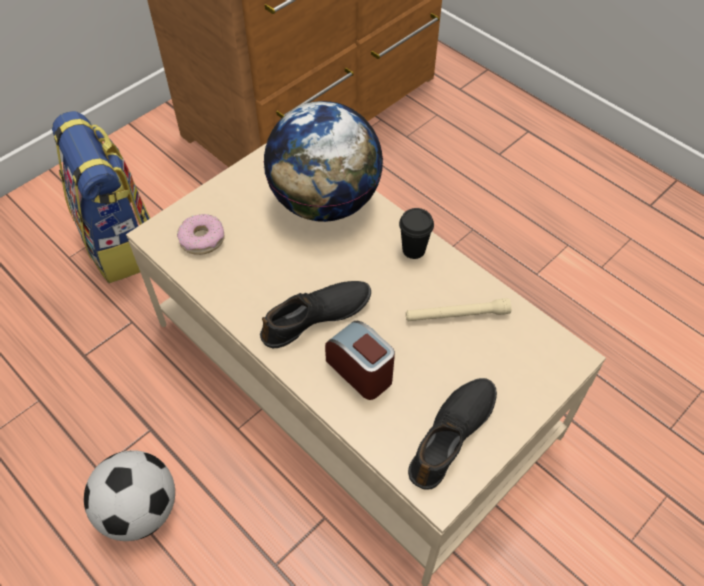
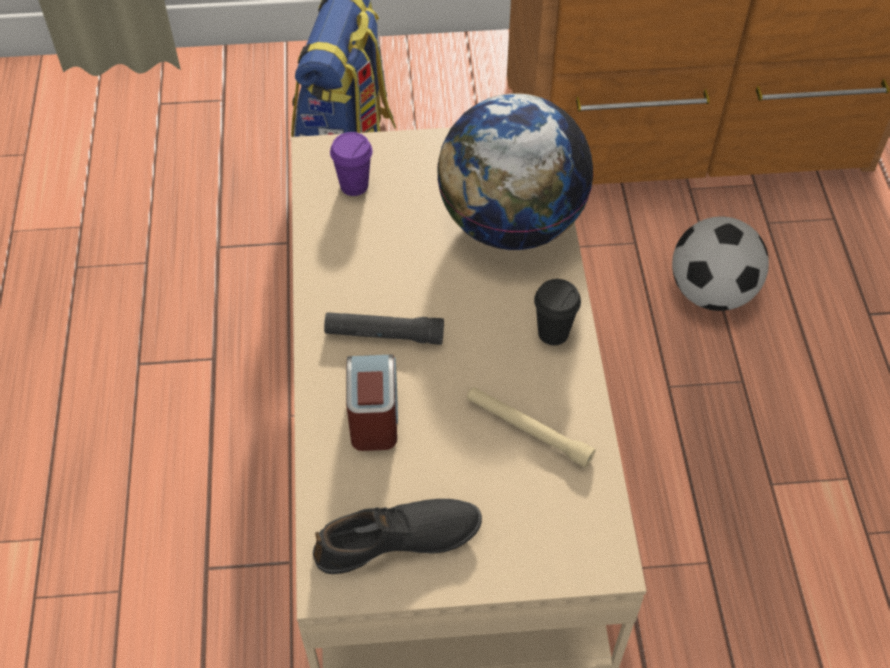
camera: 40 degrees right, 0 degrees up
(140, 510) = (140, 426): football -> football (711, 292)
(202, 239) = (354, 185): donut -> purple cup
(316, 318) = (384, 334): black shoe -> black flashlight

